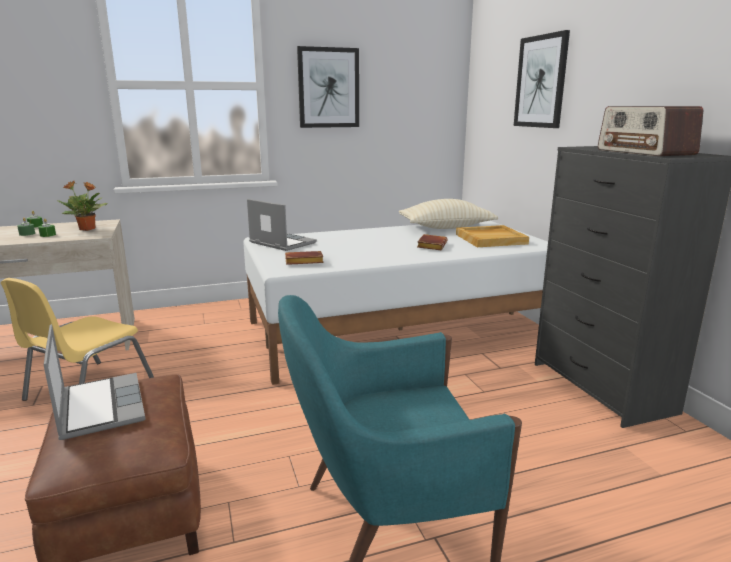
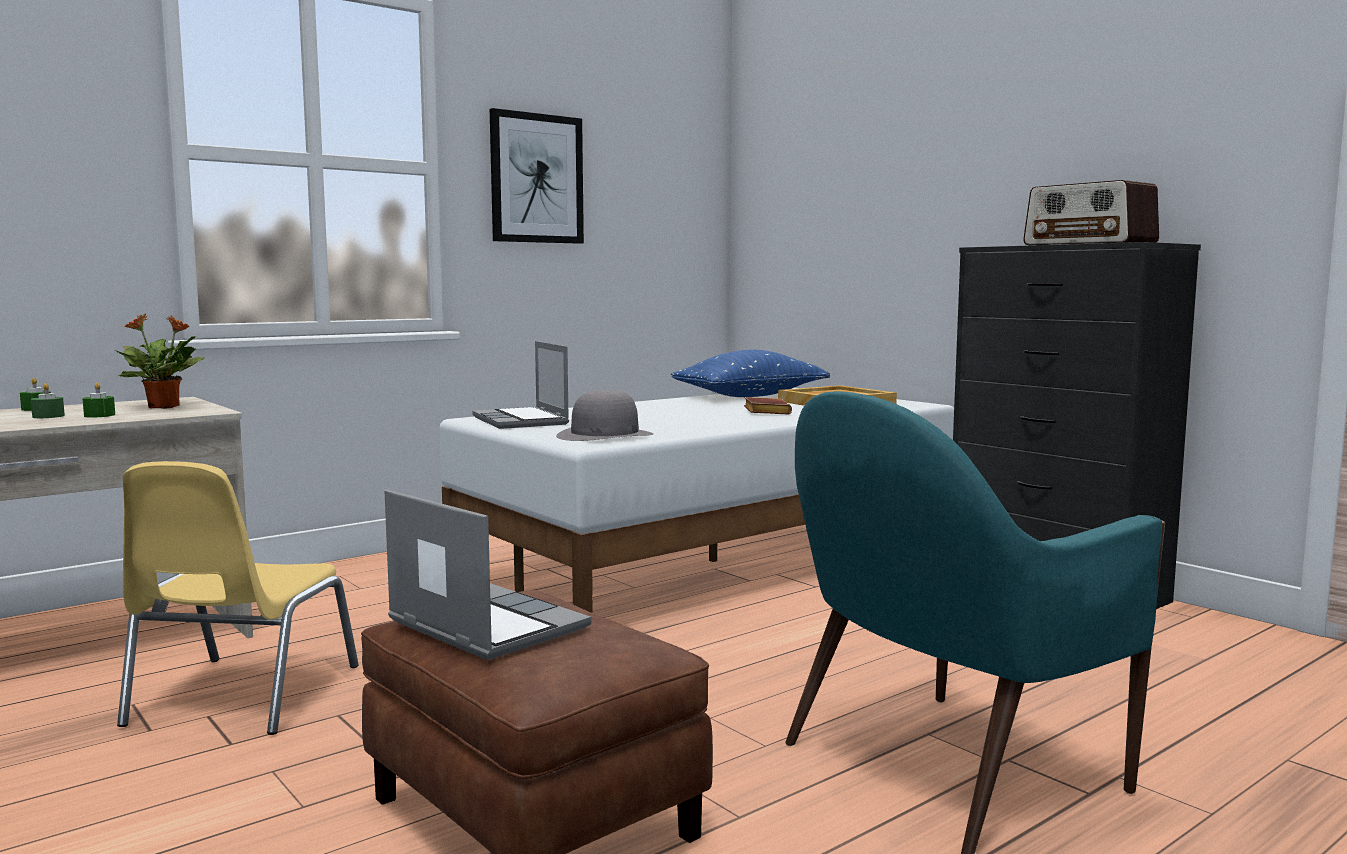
camera: 20 degrees left, 10 degrees down
(281, 243) = (522, 421): laptop -> laptop turned 135 degrees counterclockwise
(303, 262) = (604, 435): brown book -> grey hat
(446, 228) = (750, 396): beige pillow -> blue pillow
(541, 82) = (876, 173): picture -> none

